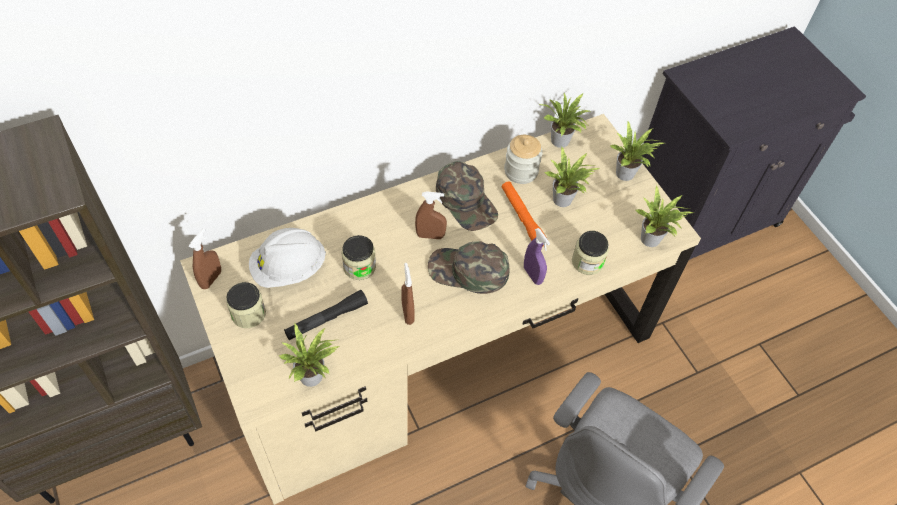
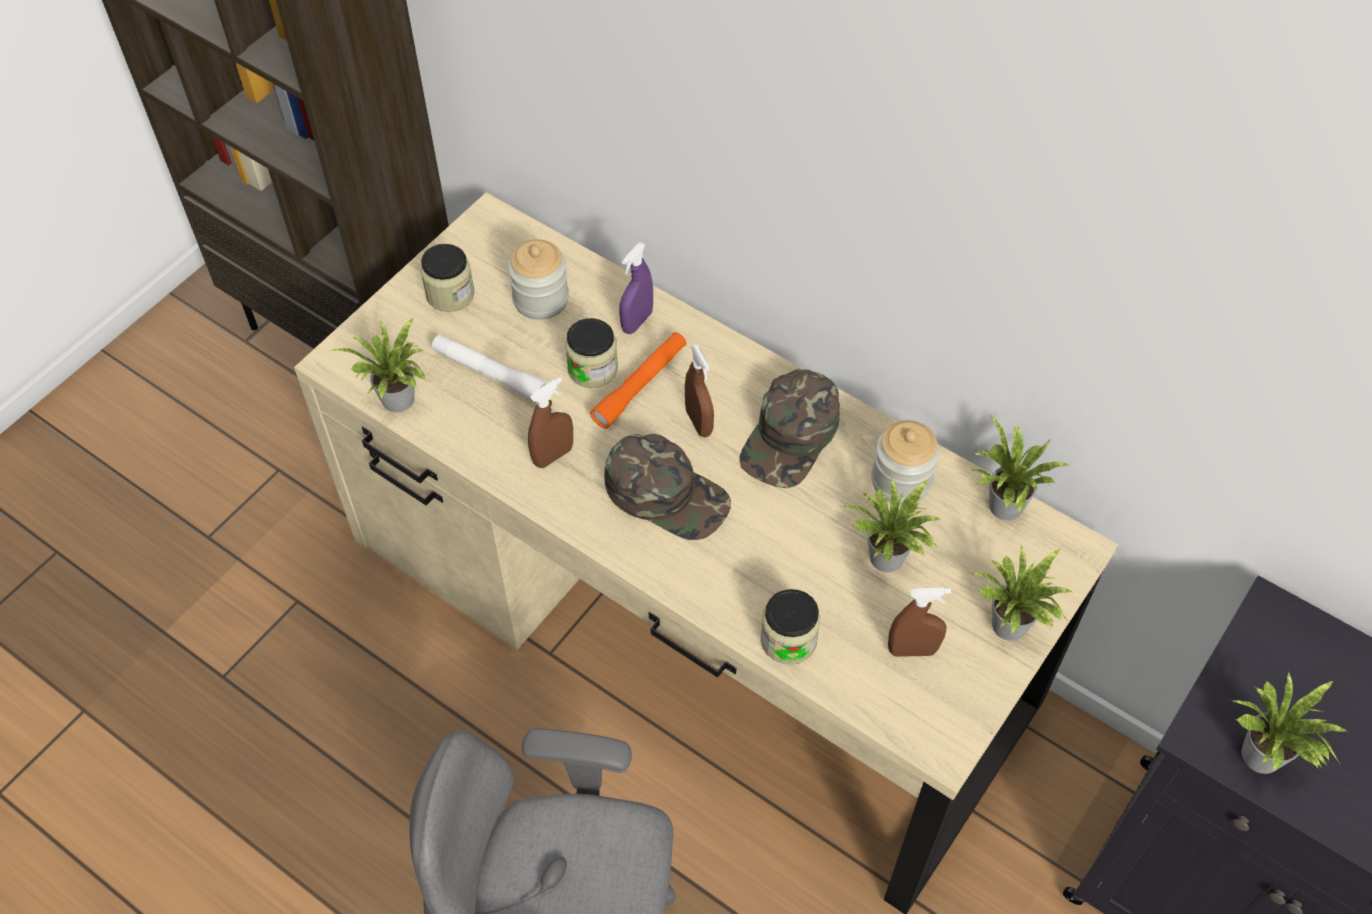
camera: 65 degrees right, 0 degrees up
(211, 279) = (477, 234): brown spray bottle -> brown spray bottle (912, 650)
(289, 269) = (541, 299): white hard hat -> jar
(326, 319) = (490, 374): black flashlight -> white flashlight
(468, 271) = (667, 494): green cap -> green cap turned 135 degrees clockwise
(522, 218) = (812, 520): orange flashlight -> orange flashlight (640, 385)
(532, 275) = (714, 577): purple spray bottle -> purple spray bottle (637, 321)
(652, 240) = (898, 718): potted plant -> potted plant (1262, 760)

